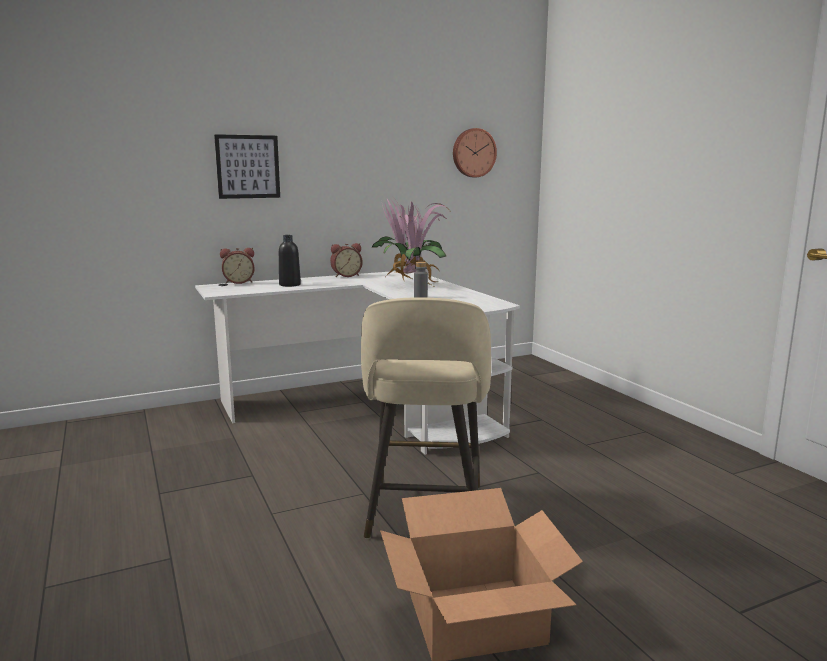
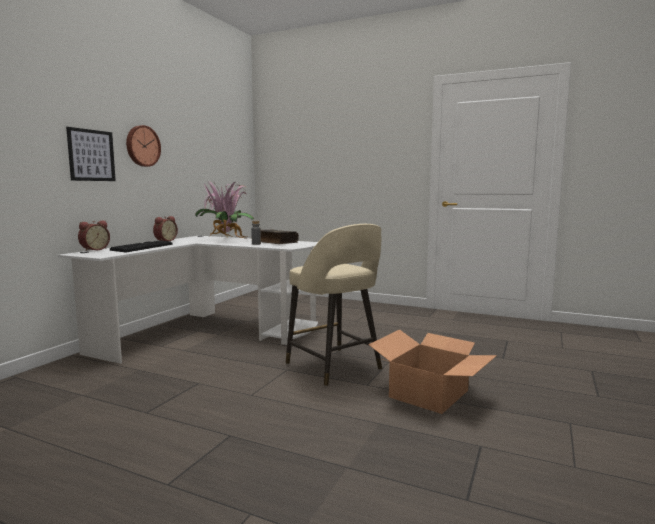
camera: 40 degrees left, 5 degrees down
(290, 285) = (142, 247): black bottle -> keyboard
(455, 297) = (275, 242): none -> book
(473, 153) = (223, 155): wall clock -> wall clock (142, 146)

